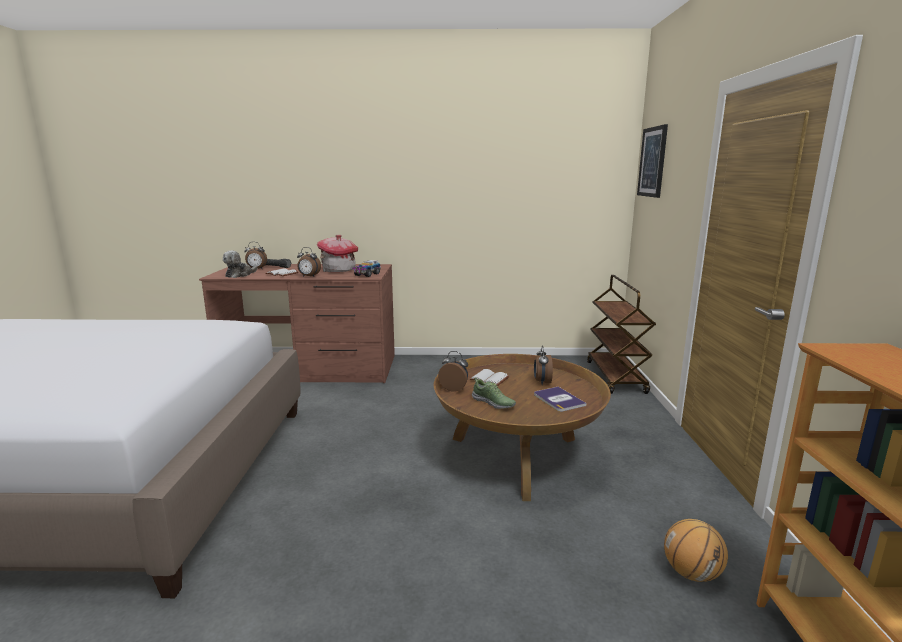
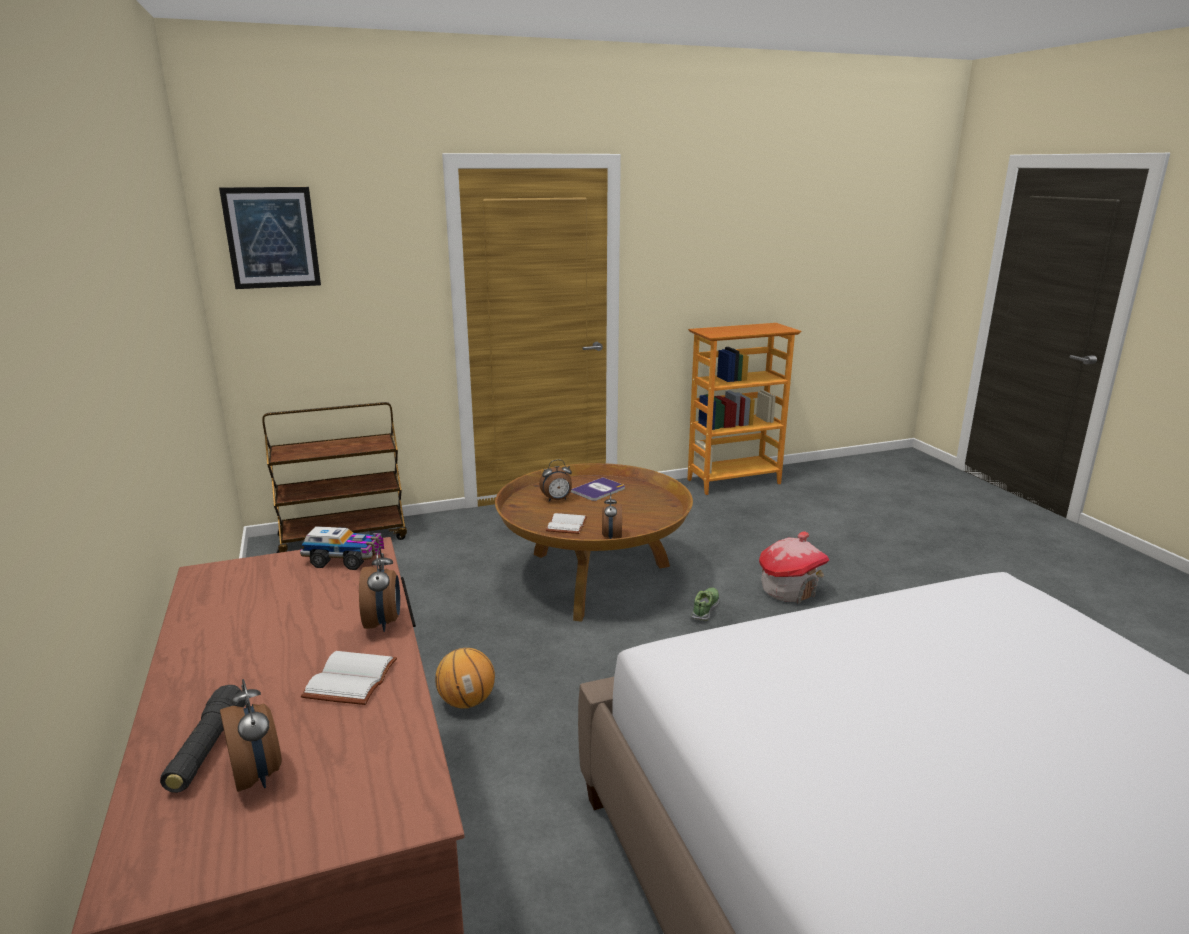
camera: 110 degrees left, 5 degrees up
(240, 275) = (380, 758): plush toy -> none
(338, 270) = (280, 611): toy house -> toy house (789, 590)
(493, 403) = (631, 515): shoe -> shoe (705, 609)
(691, 573) = (697, 508): basketball -> basketball (466, 701)

